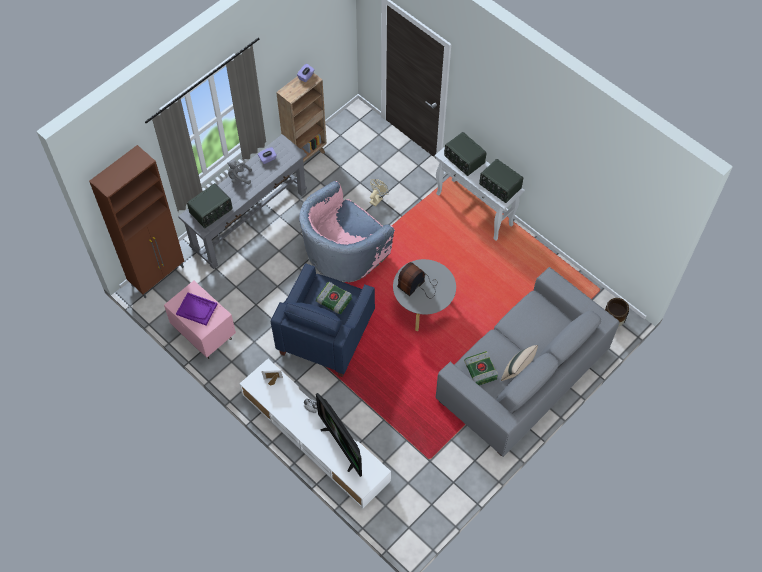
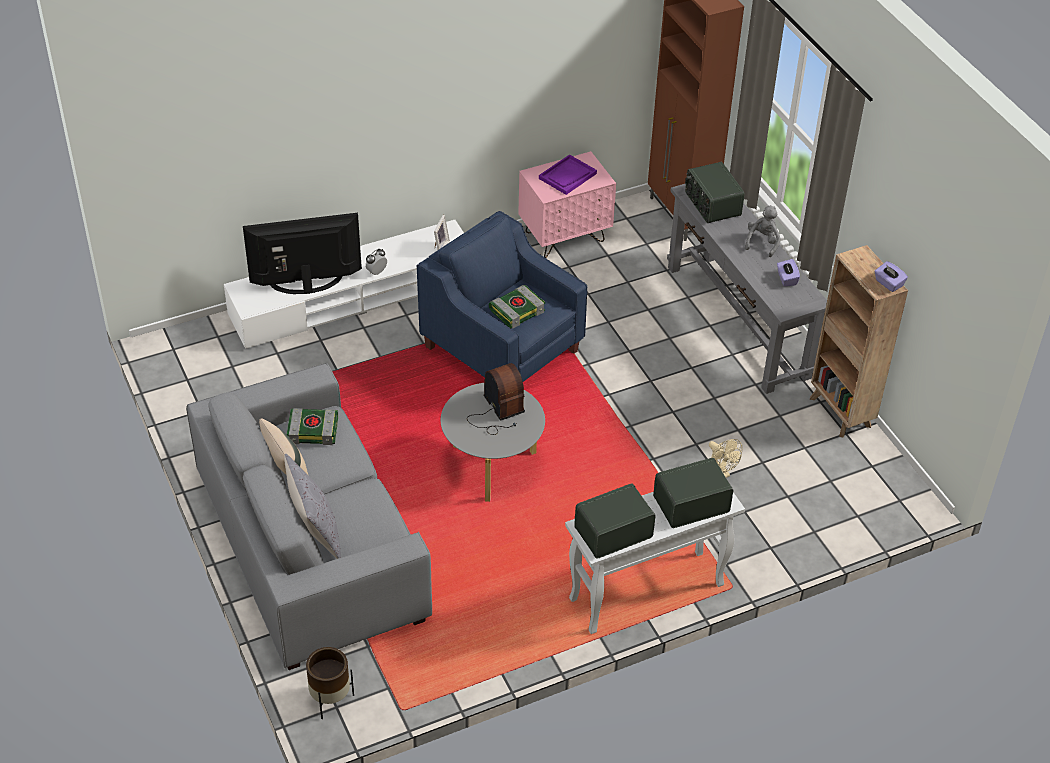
camera: 110 degrees right, 15 degrees down
(344, 254) = (630, 405): pink armchair -> none
(549, 339) = (315, 532): none -> grey pillow

